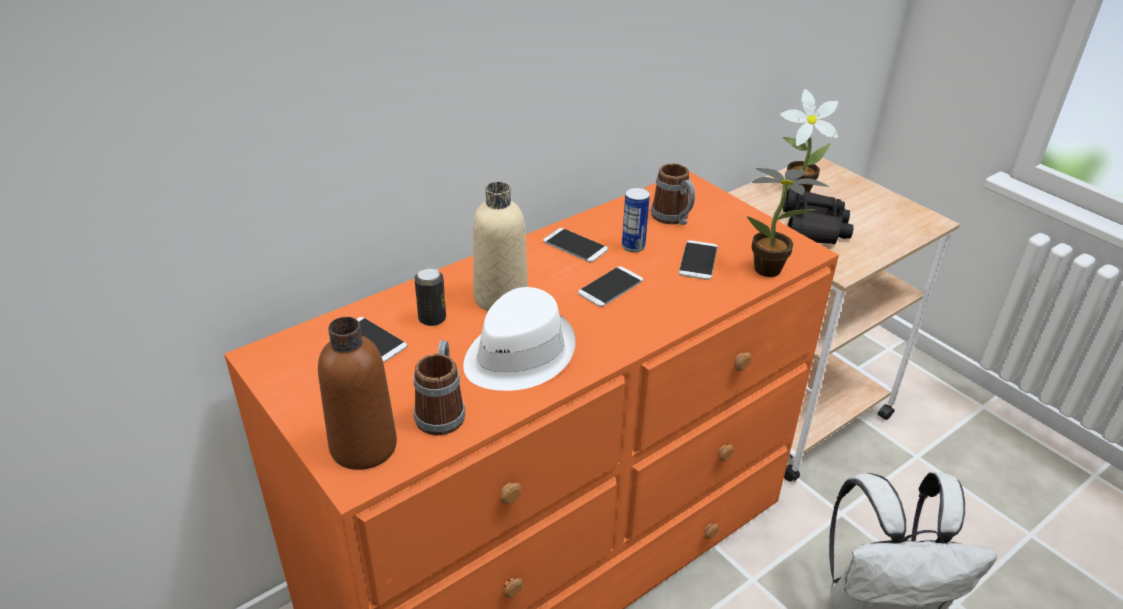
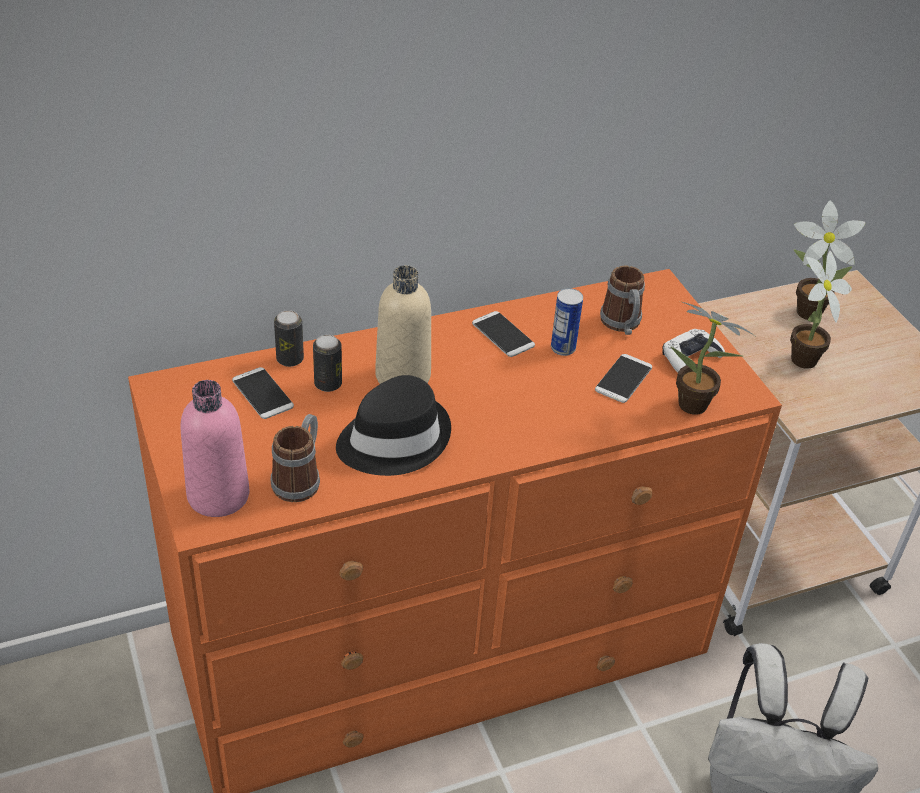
camera: 15 degrees right, 5 degrees up
(363, 446) = (218, 495): brown bottle -> pink bottle
(385, 304) = (290, 359): none -> can
(517, 354) = (393, 439): white hat -> black hat
(610, 287) = (517, 389): phone -> none
(743, 233) = (690, 357): none -> white game controller
(813, 228) = (800, 362): black binoculars -> potted plant

